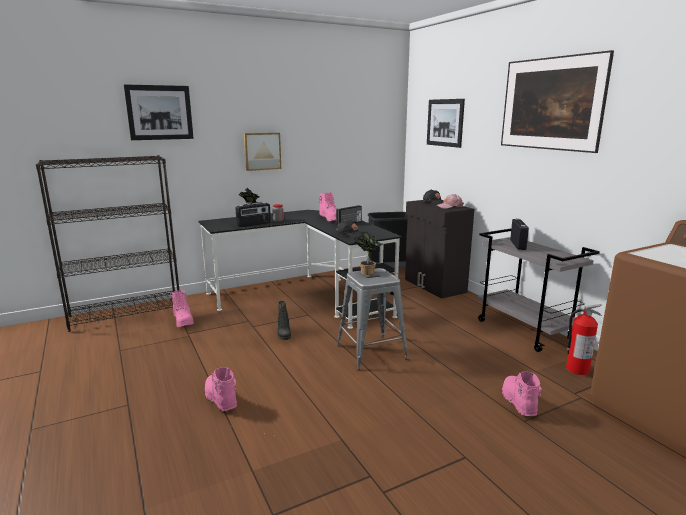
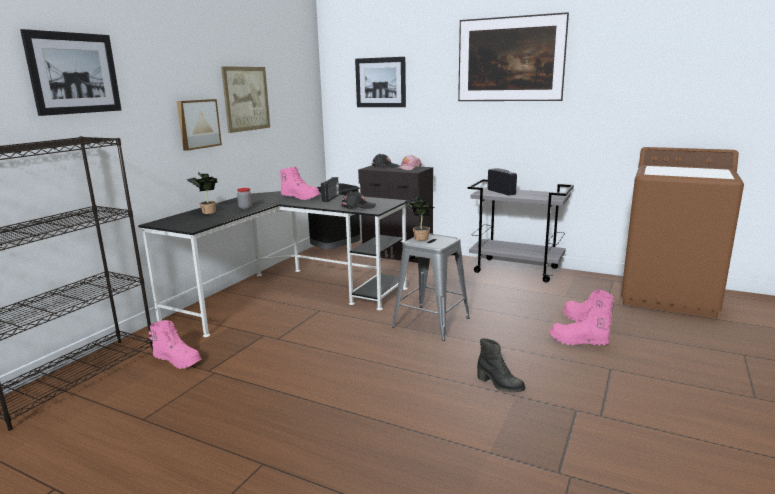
camera: 35 degrees left, 0 degrees up
(220, 399) = (359, 413): pink boot -> pink boot (578, 341)
(254, 224) = (227, 216): radio -> none
(283, 334) = (324, 335): black boot -> black boot (499, 385)
(314, 133) = (246, 99): none -> picture
(576, 369) = (585, 286): fire extinguisher -> none

